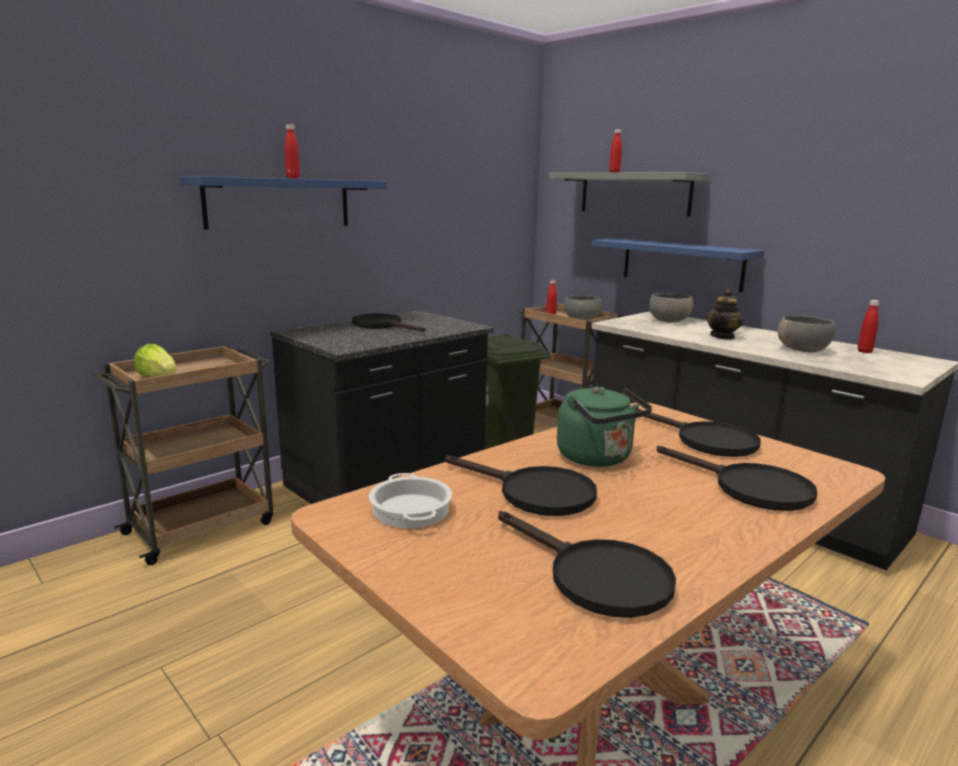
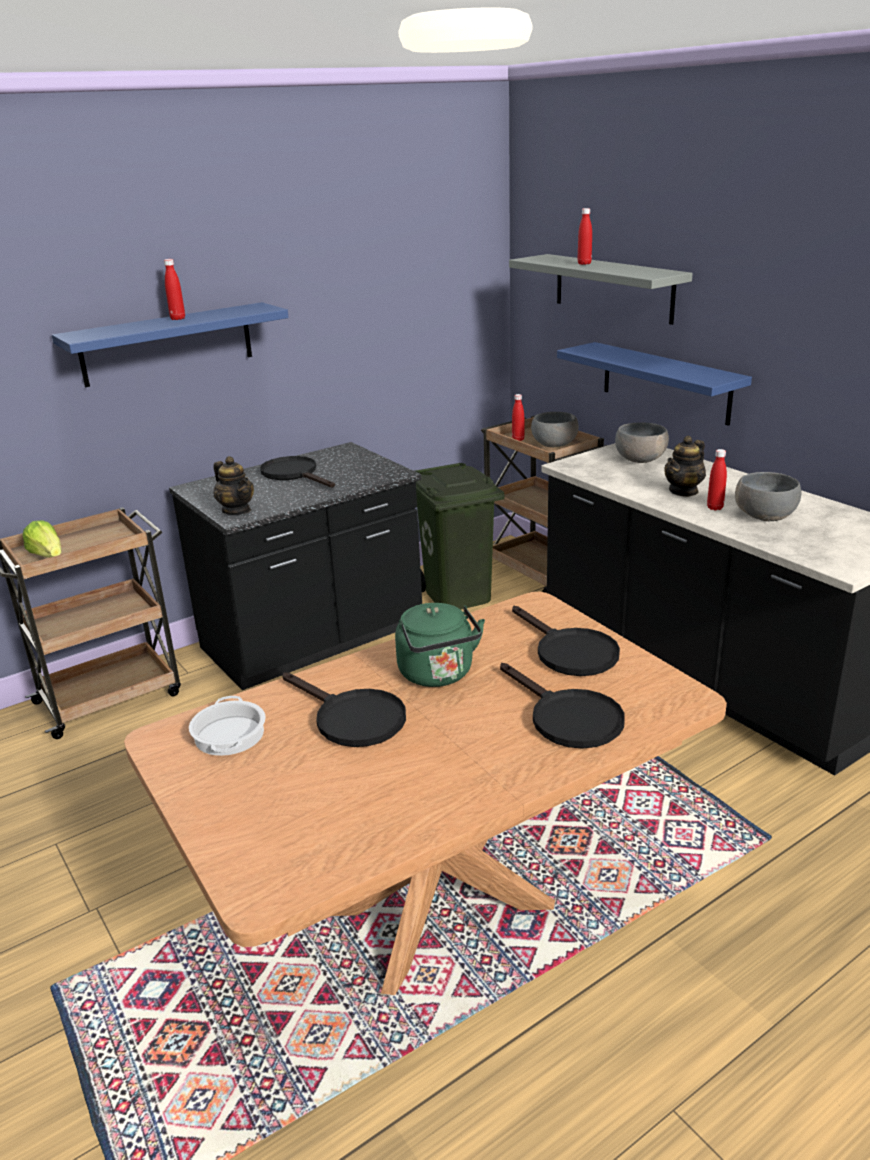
camera: 10 degrees right, 10 degrees up
(342, 344) = (236, 510): none -> teapot
(595, 576) = (354, 813): black frying pan -> none
(864, 351) = (842, 519): red bottle -> red bottle (715, 508)

